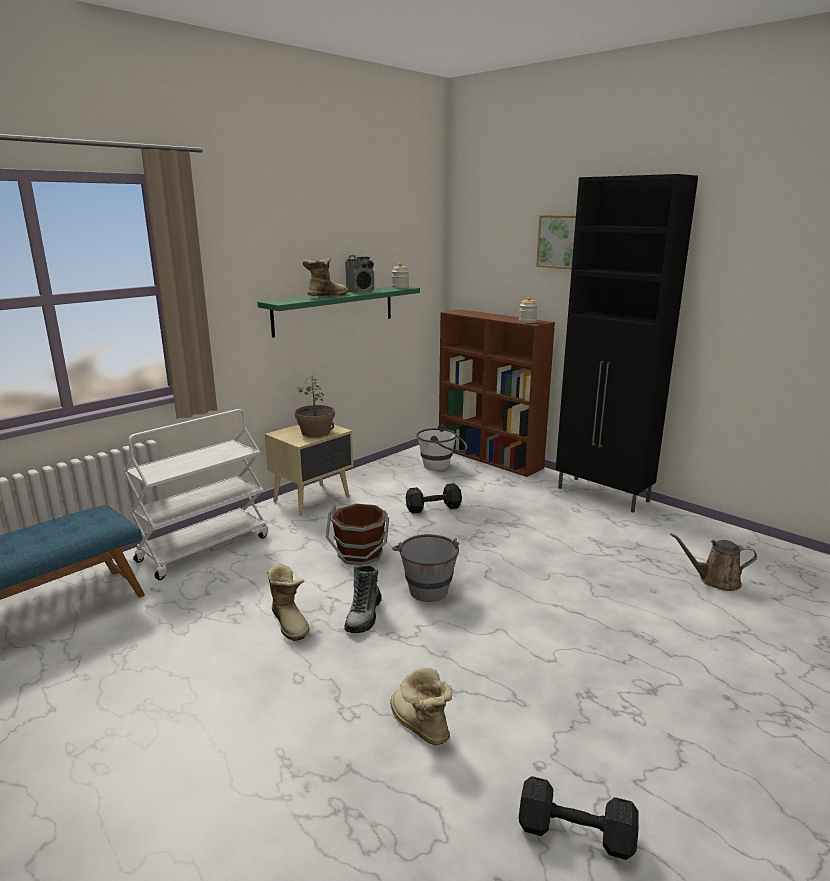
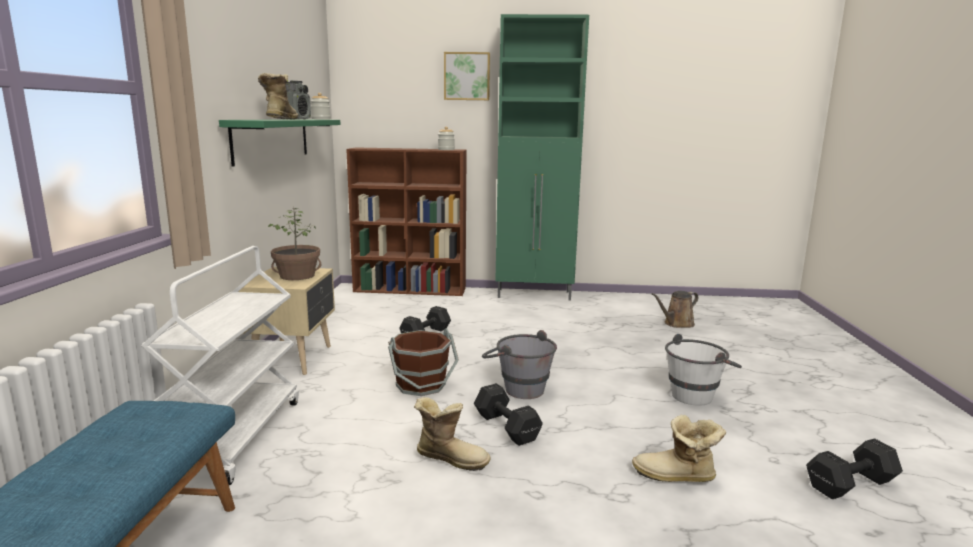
camera: 40 degrees left, 5 degrees down
(364, 615) = (506, 426): boot -> black dumbbell
(442, 465) = (379, 303): white bucket -> white bucket (697, 394)
(603, 495) = (535, 295): black cabinet -> green cabinet

